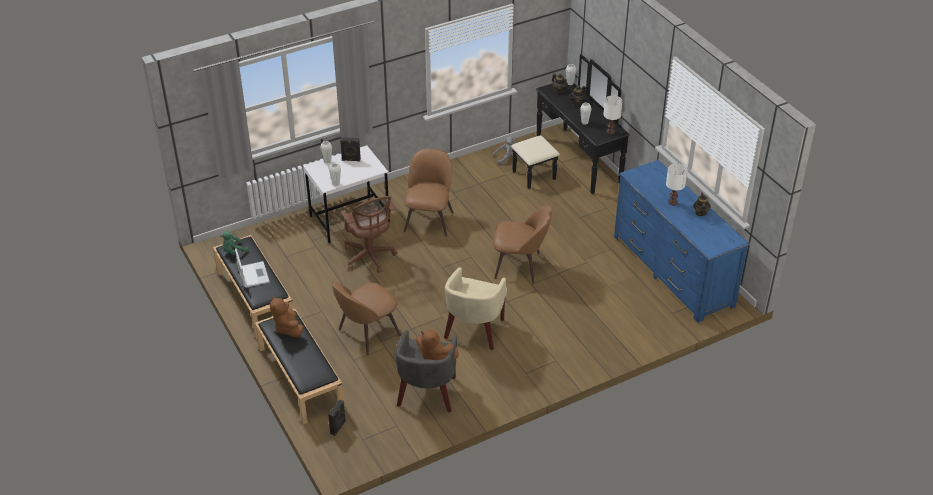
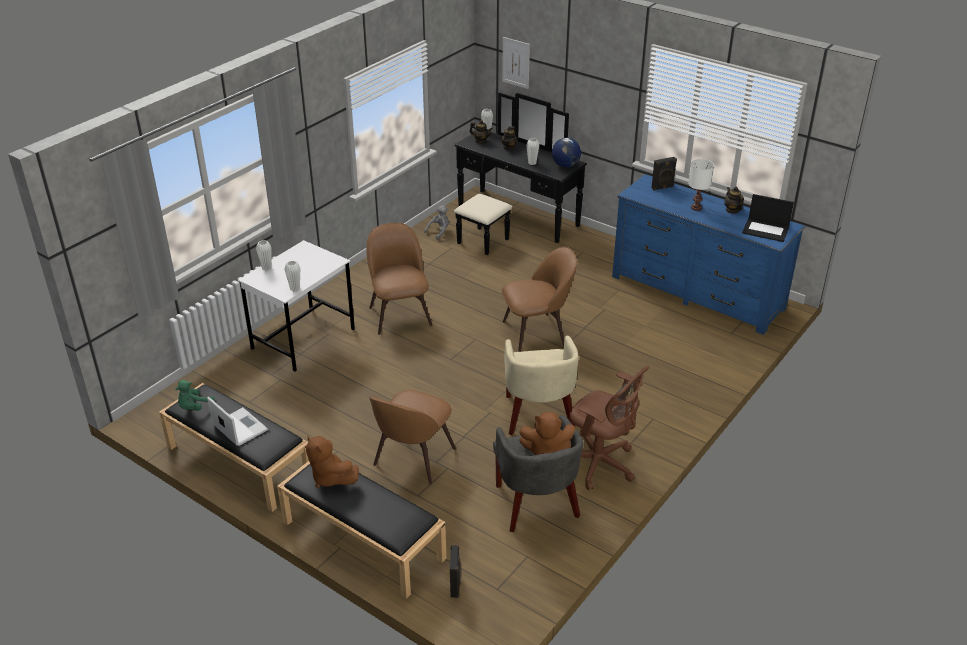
camera: 25 degrees left, 5 degrees down
(351, 160) = (295, 259): black speaker -> black speaker (662, 187)
(370, 257) = (357, 373): brown office chair -> brown office chair (600, 464)
(593, 35) = (516, 62): none -> picture
(610, 132) = (565, 165): white table lamp -> globe
(712, 238) = (766, 230): none -> laptop

